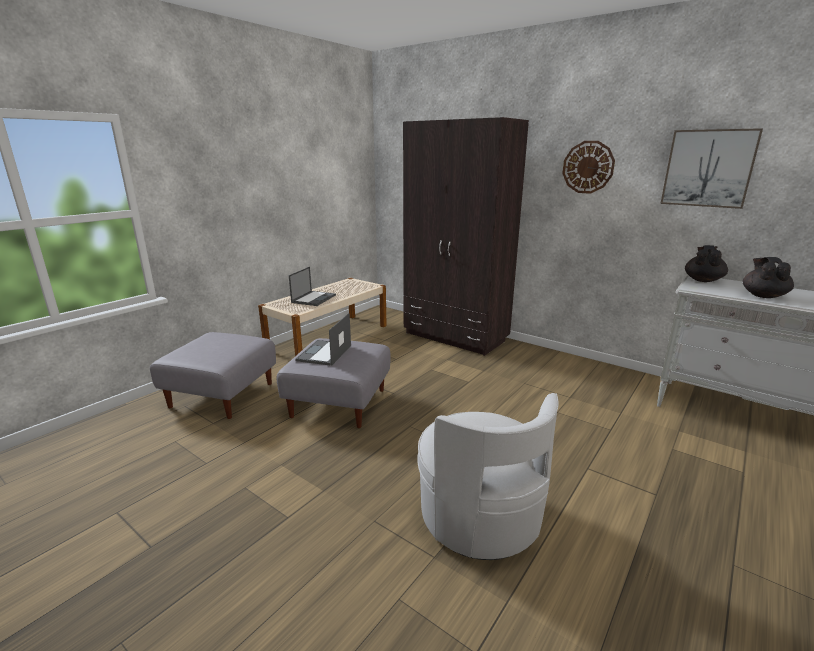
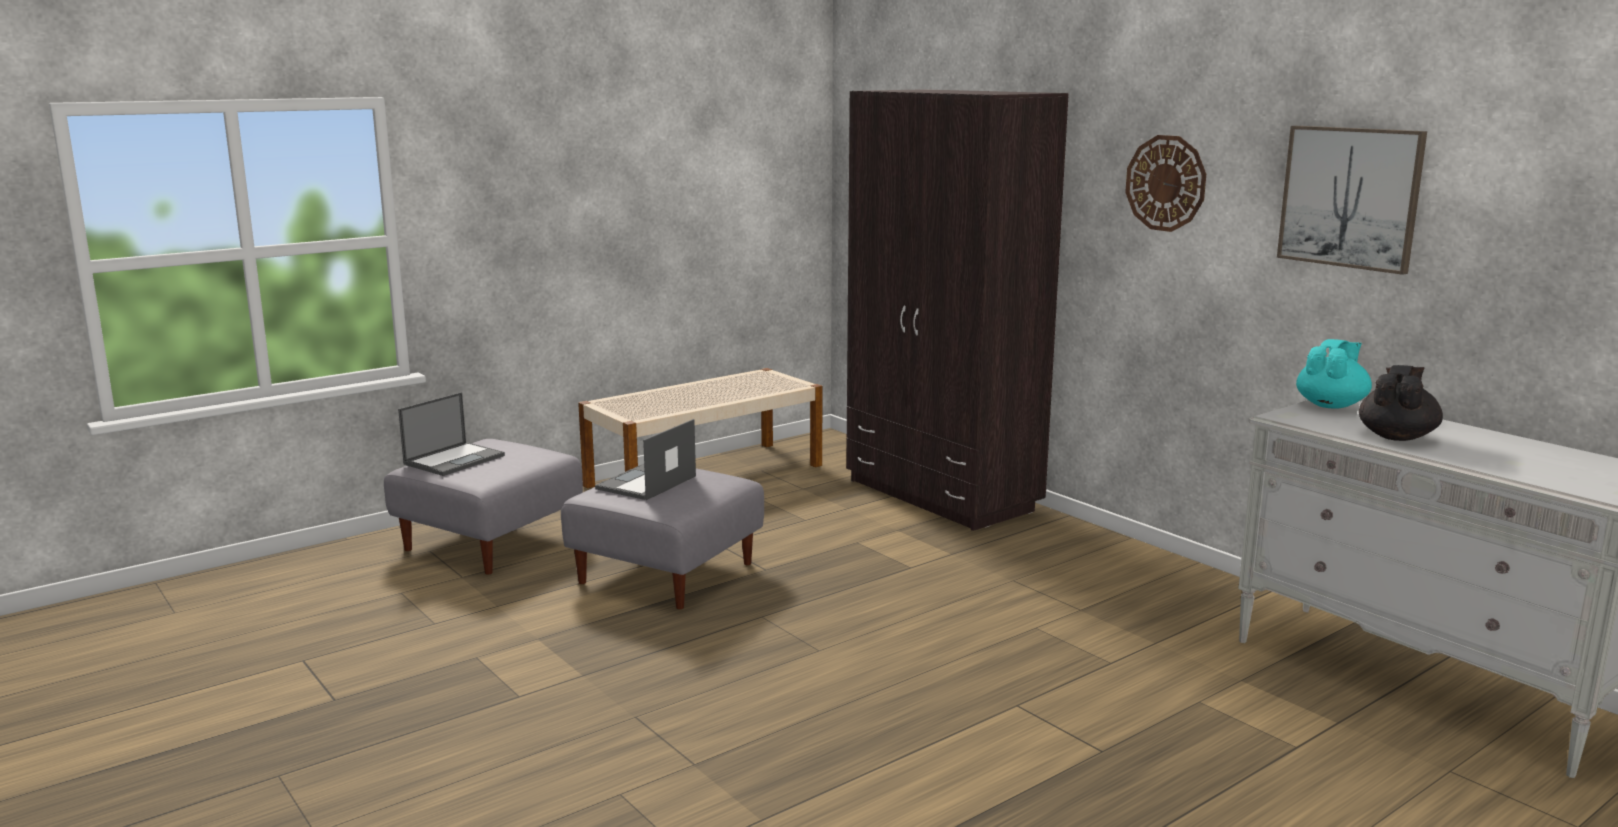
camera: 15 degrees right, 5 degrees down
(314, 298) = (677, 399): laptop -> laptop (455, 459)
(479, 515) = (792, 733): white armchair -> none
(703, 280) = (1331, 405): black teapot -> turquoise teapot

